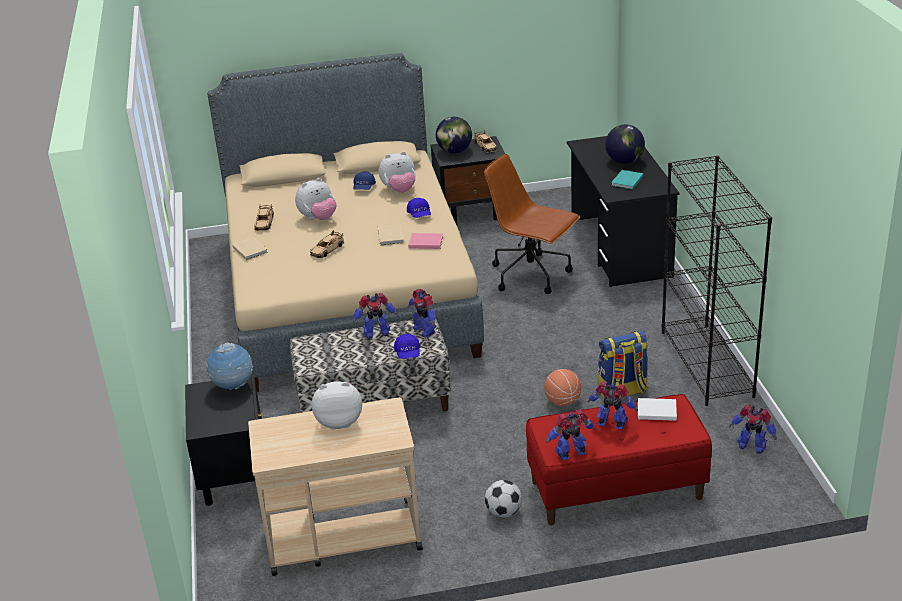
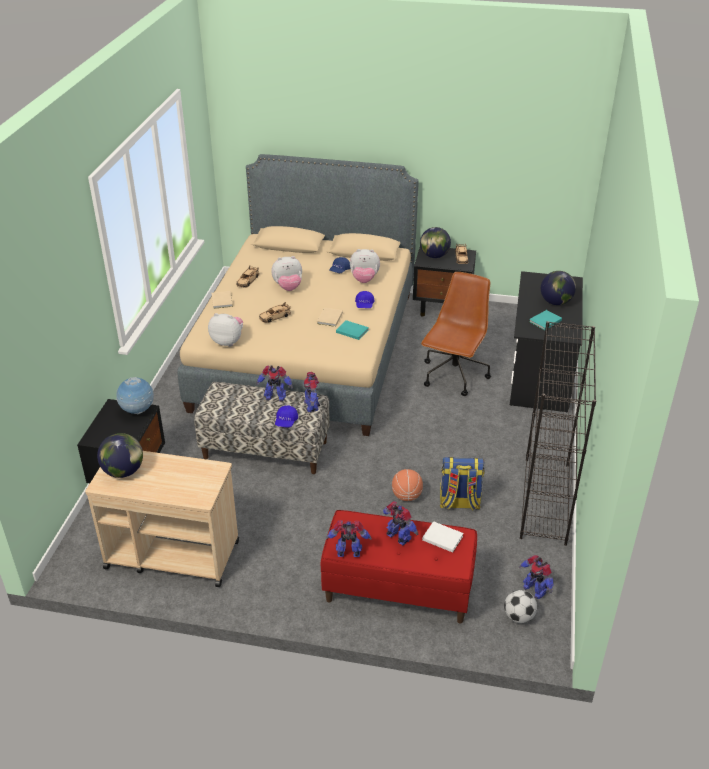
camera: 20 degrees right, 5 degrees up
(283, 440) = (124, 471): none -> globe
(339, 421) = (173, 469): plush toy -> plush toy (228, 341)
(425, 242) = (352, 331): pink book -> turquoise book
(503, 512) = (299, 577): football -> football (518, 617)
(532, 275) = (454, 376): brown office chair -> brown office chair turned 60 degrees clockwise

